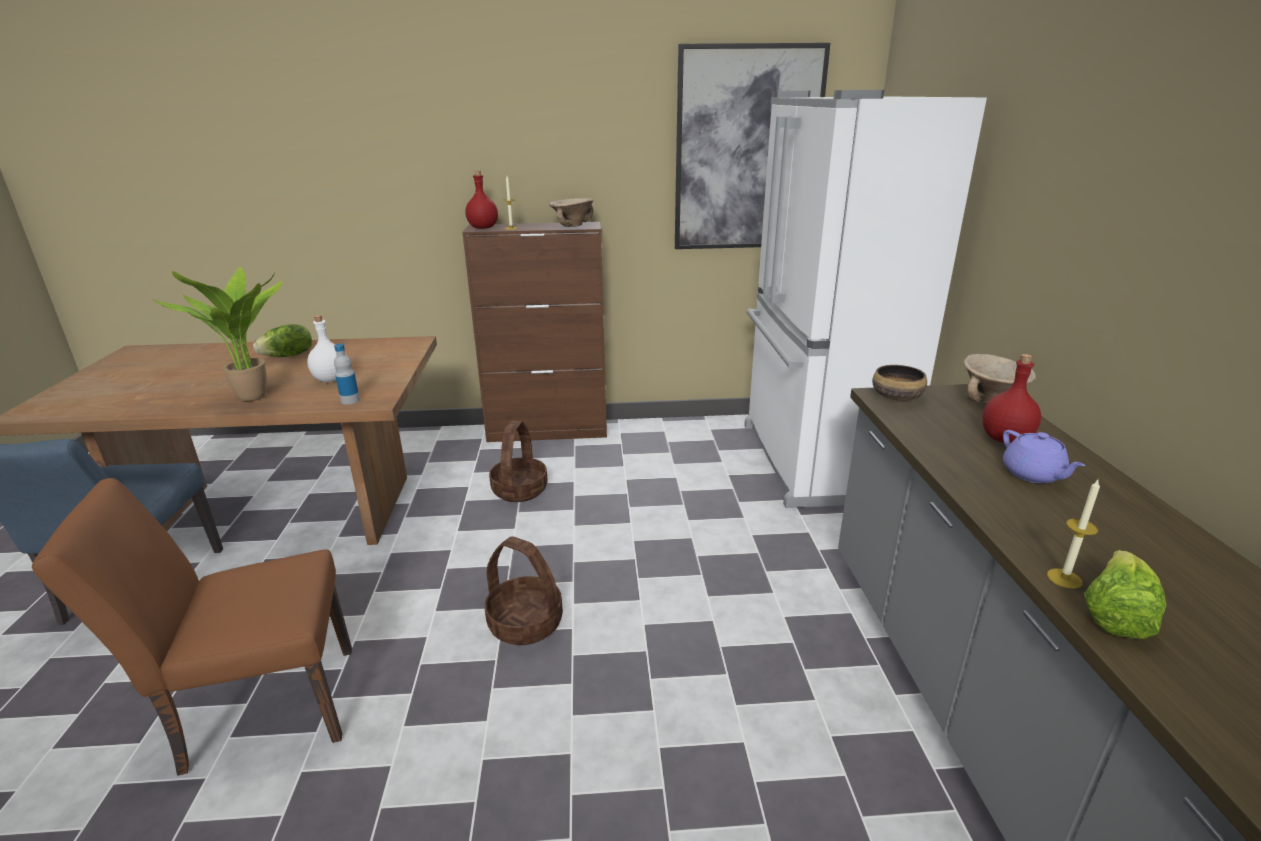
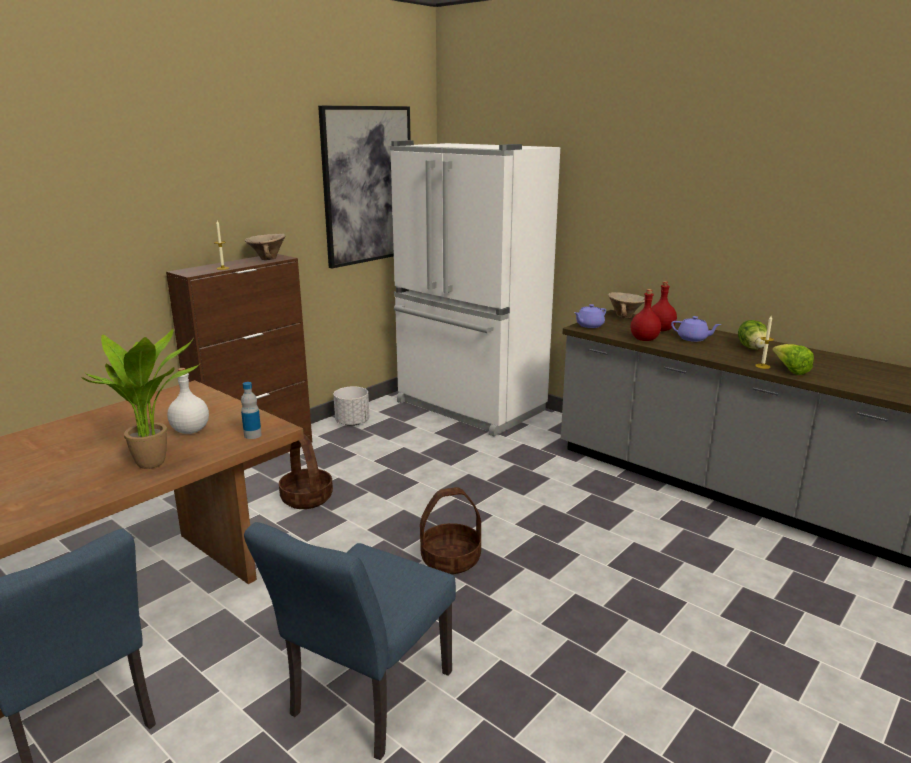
camera: 45 degrees left, 5 degrees down
(257, 710) = (364, 701): brown chair -> blue chair
(288, 356) = (87, 432): lettuce -> lettuce (752, 348)
(483, 228) = (195, 271): red bottle -> red bottle (645, 339)
(670, 431) = (352, 422): none -> white planter
(897, 396) = (589, 325): bowl -> purple teapot

